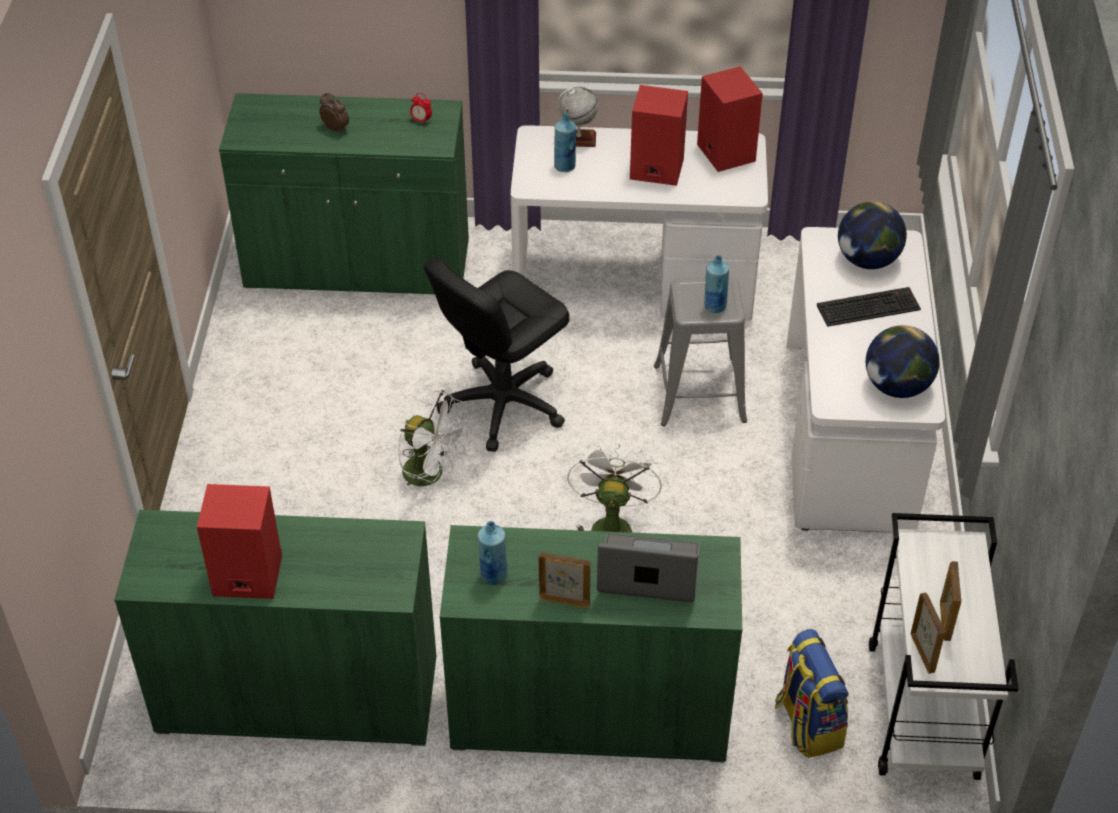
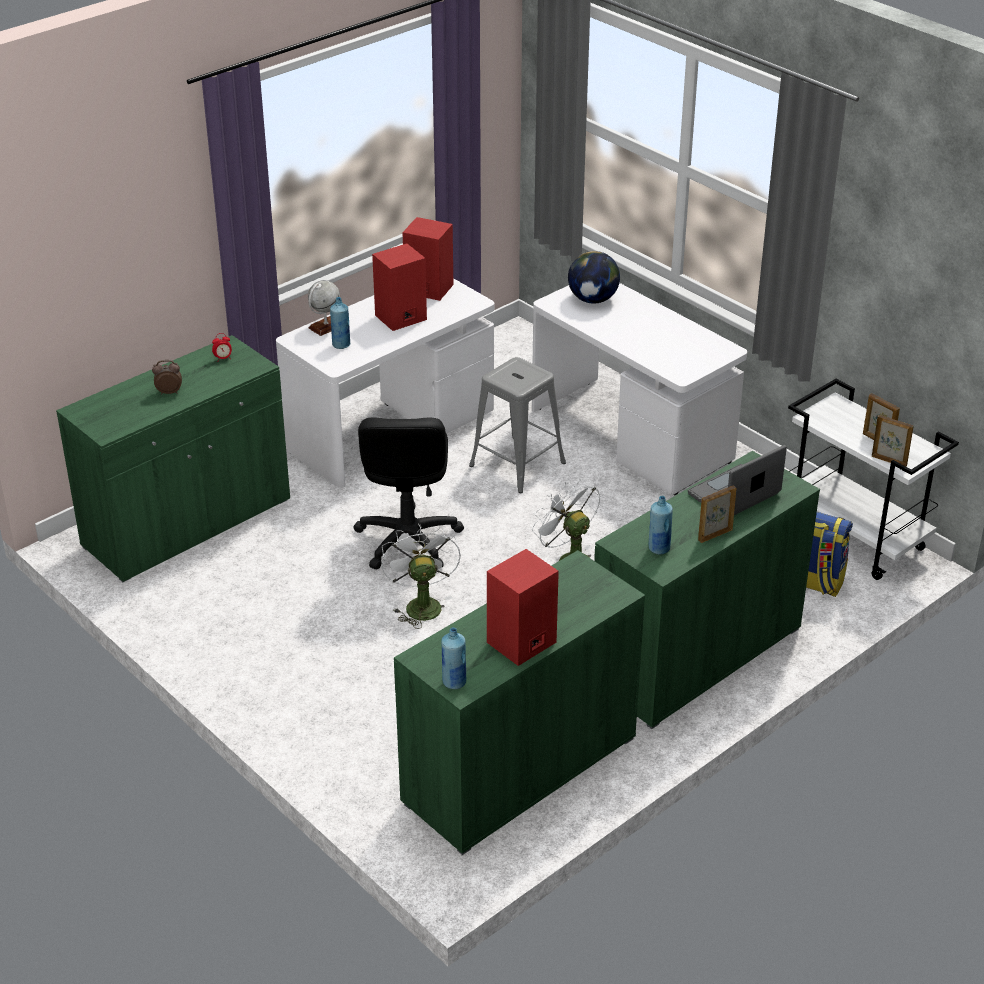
camera: 45 degrees left, 10 degrees down
(431, 474) = (420, 604): white fan -> white fan turned 90 degrees counterclockwise
(714, 306) = (528, 376): blue bottle -> blue bottle (454, 682)
(868, 306) = (628, 320): keyboard -> none
(897, 387) = (701, 349): globe -> none

